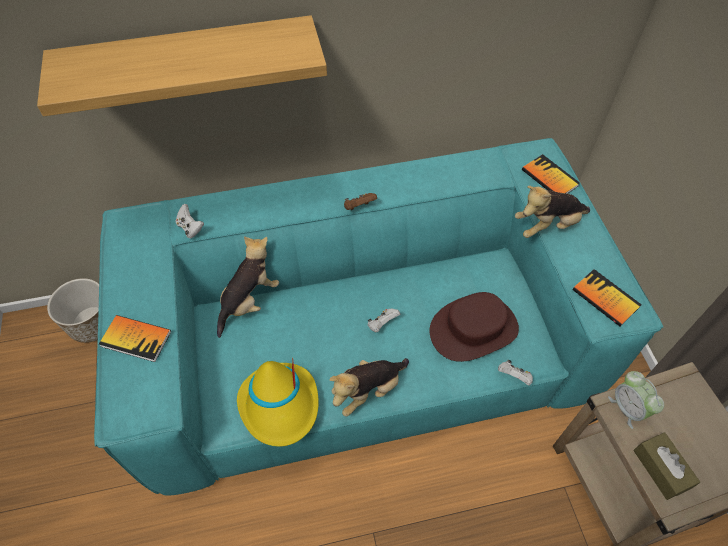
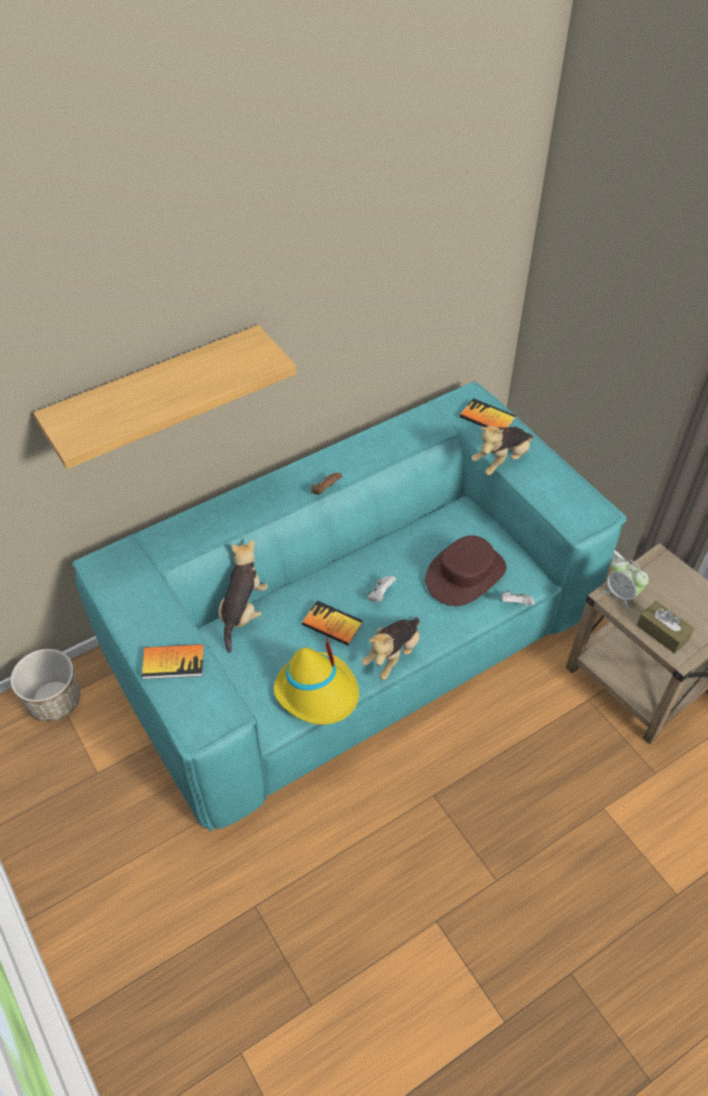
camera: 20 degrees left, 5 degrees down
(190, 228) = (172, 552): white game controller -> none
(605, 298) = (573, 508): book -> book (332, 624)

